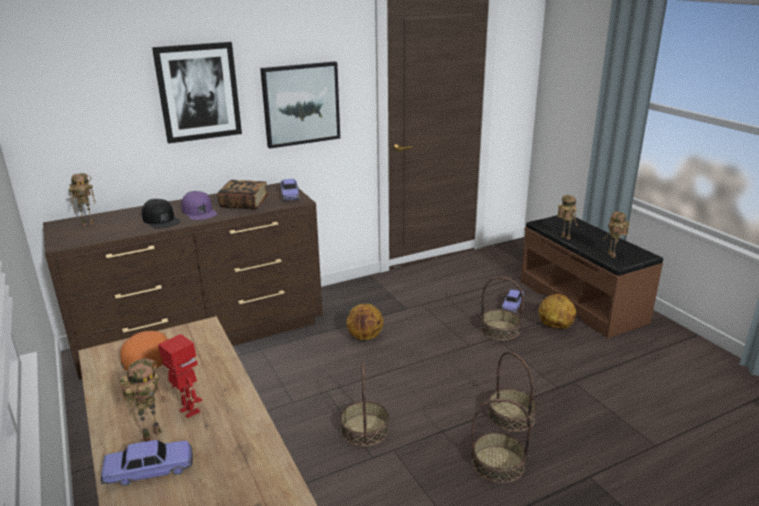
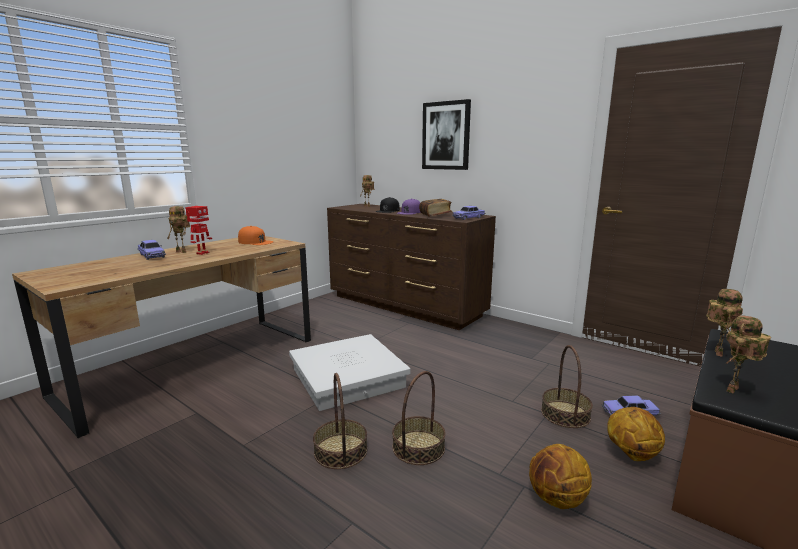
camera: 65 degrees right, 10 degrees down
(301, 104) = (516, 153): picture -> none
(364, 429) = (348, 377): basket -> white storage box
(365, 337) = (465, 351): basketball -> basketball (556, 499)

